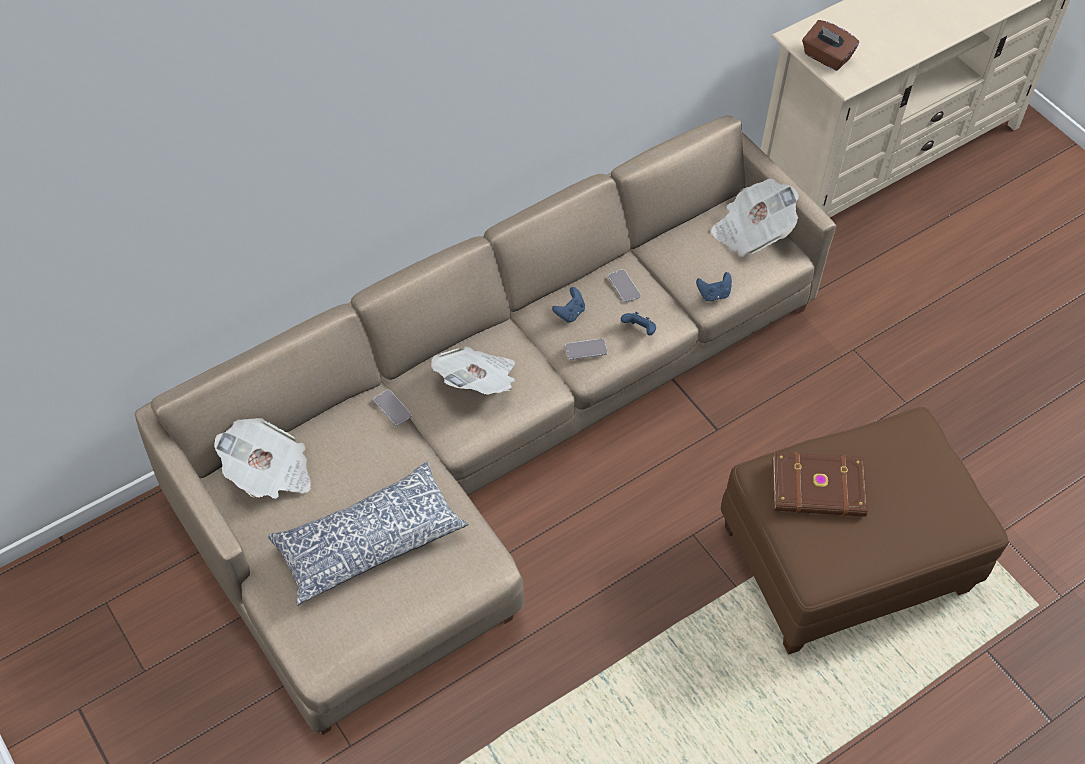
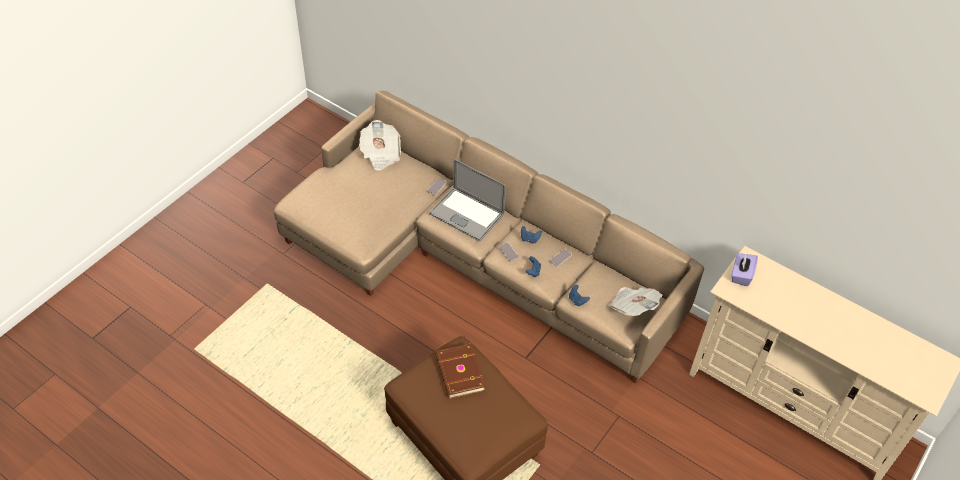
camera: 70 degrees right, 5 degrees down
(367, 541) = (357, 199): pillow -> none
(478, 383) = (466, 214): newspaper -> laptop
(826, 57) = (741, 275): brown tissue box -> purple tissue box

